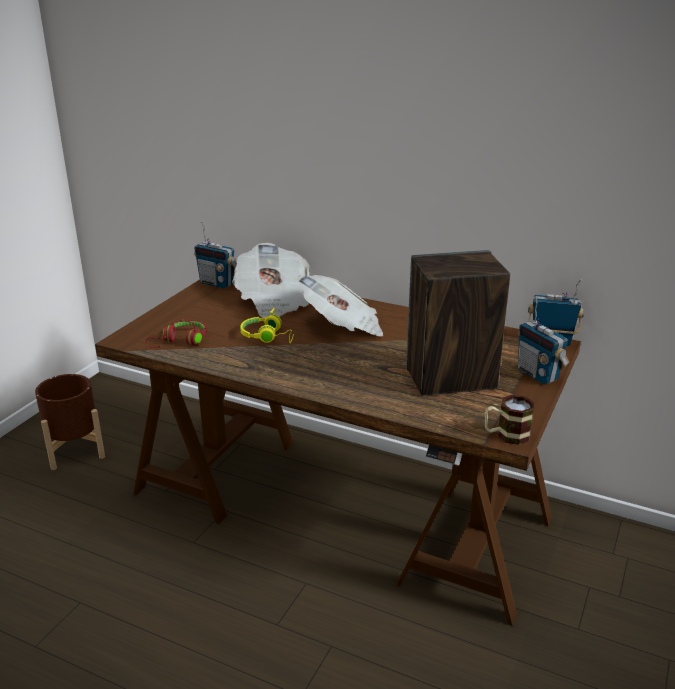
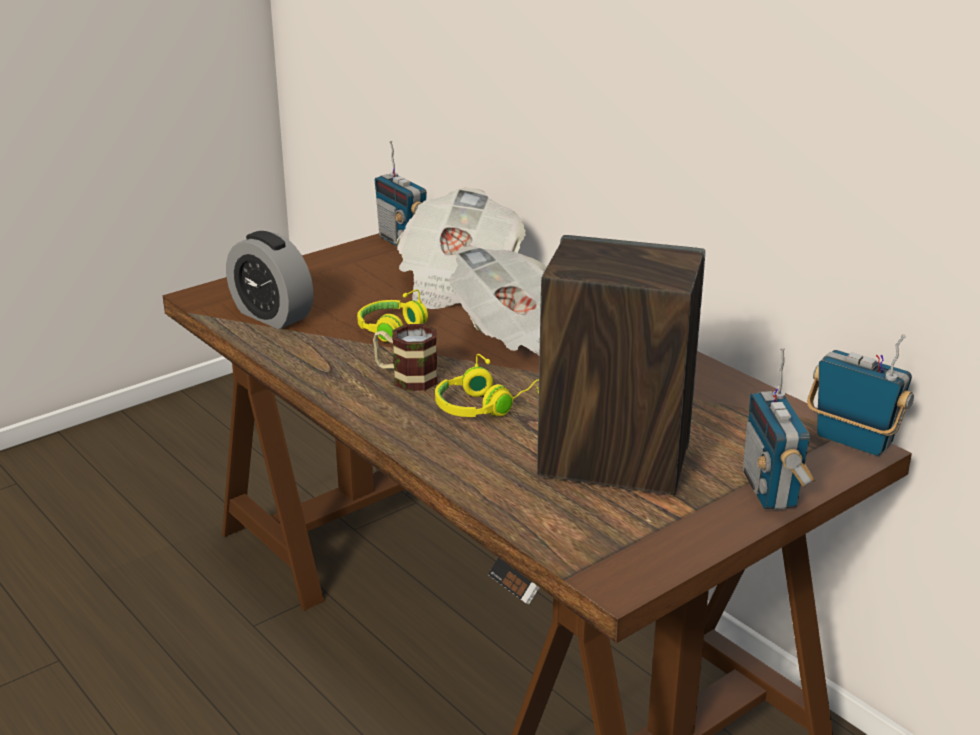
camera: 25 degrees right, 0 degrees up
(74, 450) = (191, 452): brown planter -> none
(180, 342) = (272, 315): red headphones -> alarm clock
(358, 366) = (487, 407): none -> yellow headphones
(506, 435) = (614, 574): mug -> mug (406, 378)

